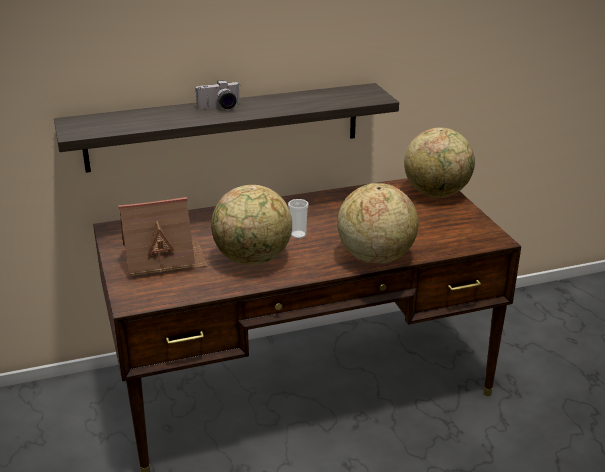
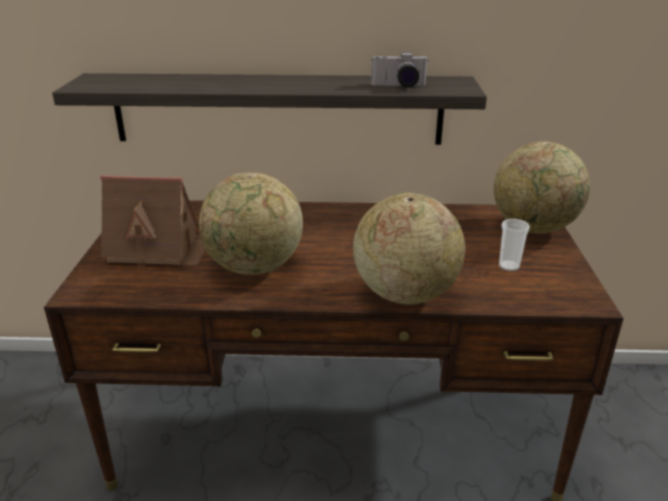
camera: 20 degrees right, 0 degrees up
(220, 108) = (262, 81): camera -> camera (399, 86)
(298, 235) = (329, 248): cup -> cup (509, 266)

